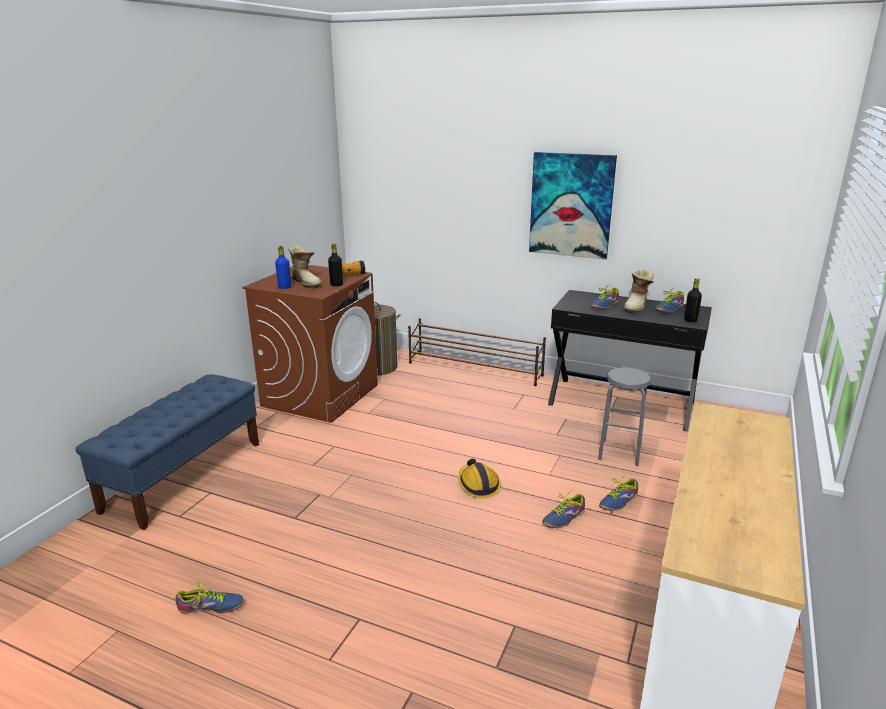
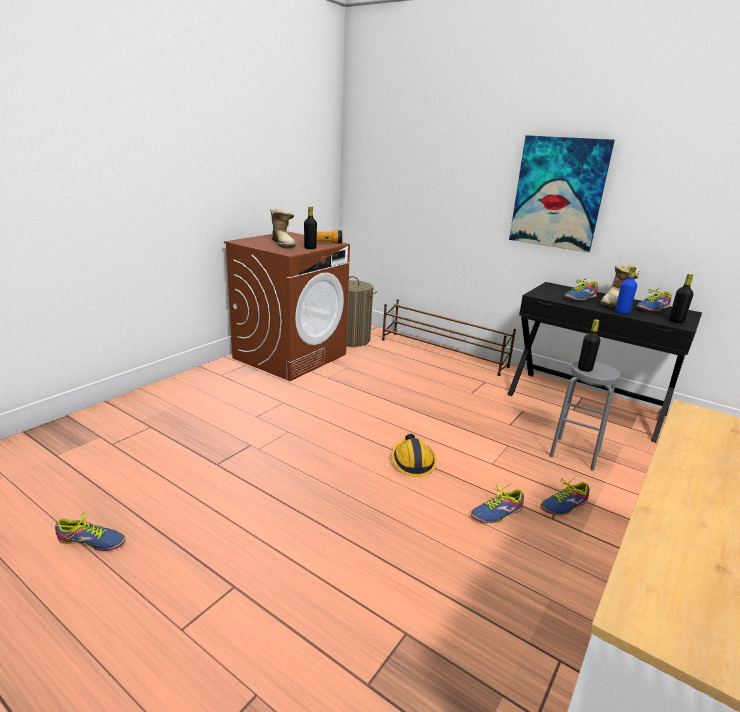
camera: 10 degrees right, 0 degrees up
(185, 476) = (136, 408): blue bench -> none
(284, 287) = (261, 245): blue bottle -> blue bottle (622, 312)
(619, 376) = (585, 369): none -> black bottle

